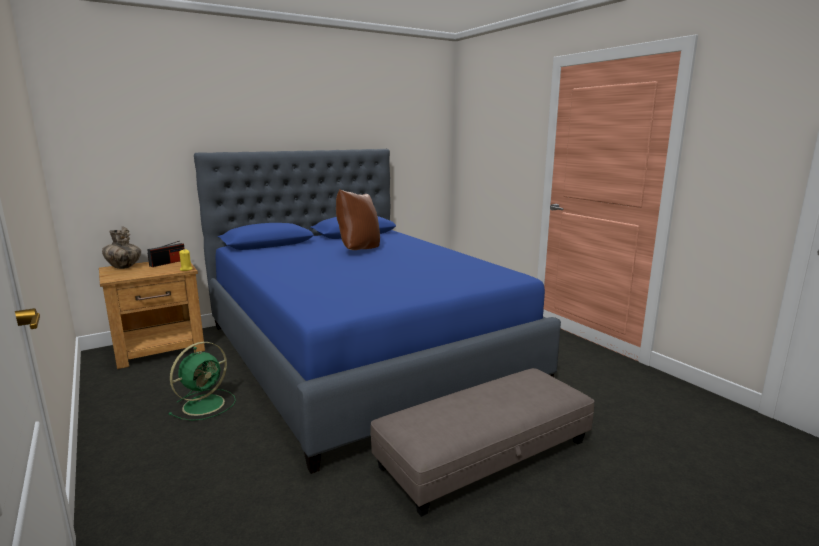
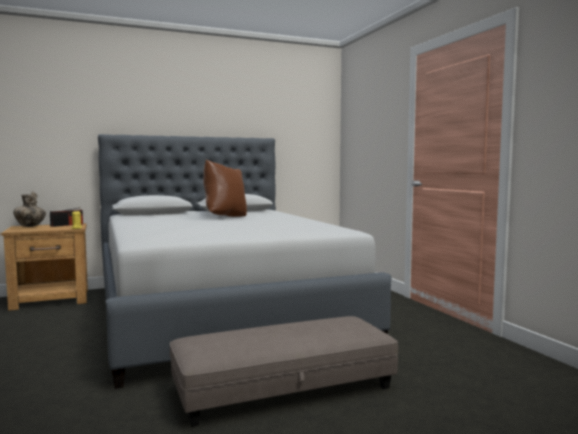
camera: 10 degrees right, 10 degrees down
(205, 404) = (61, 336): green fan -> none
(362, 353) = (220, 312): blue bed -> grey bed

